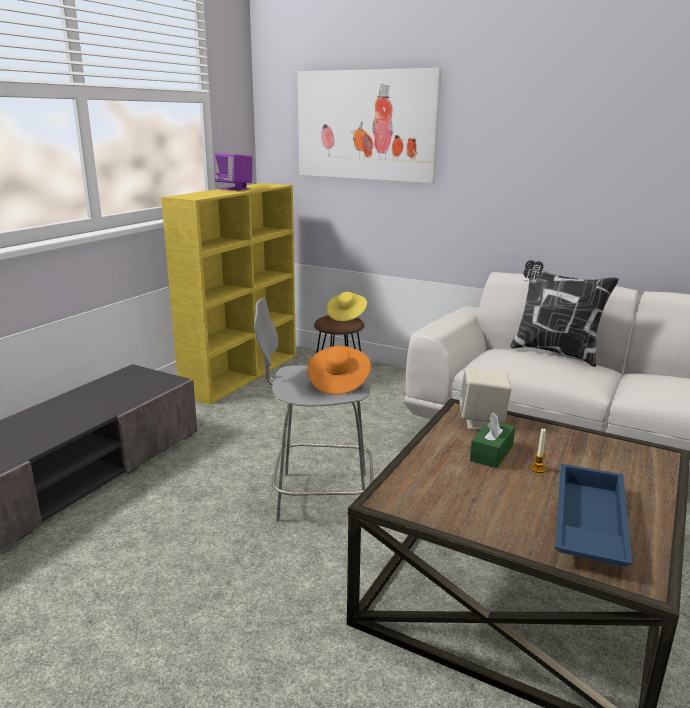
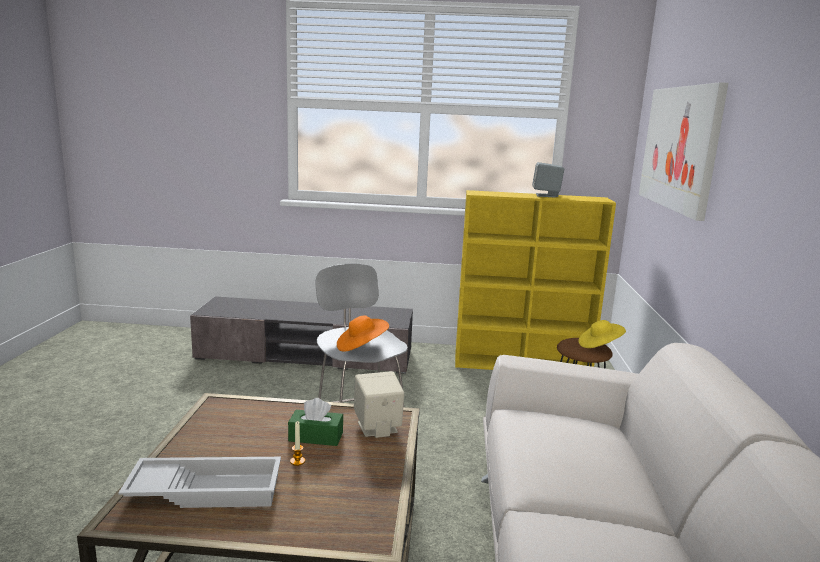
camera: 65 degrees right, 5 degrees down
(235, 189) = (546, 195): purple speaker -> grey speaker
(554, 352) = (616, 453): pillow -> none
(586, 524) = (207, 489): blue tray -> white tray

